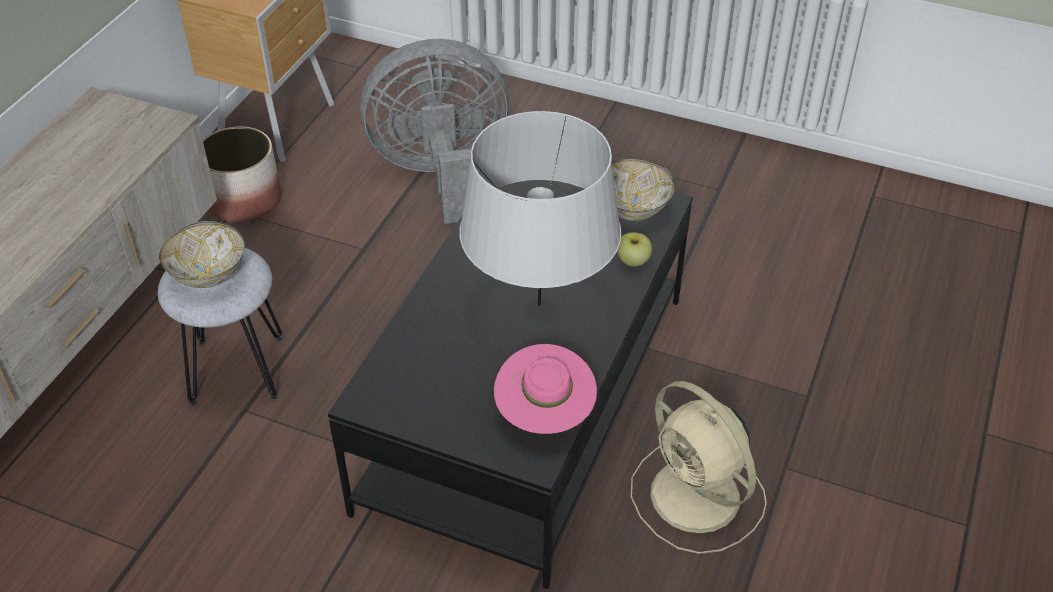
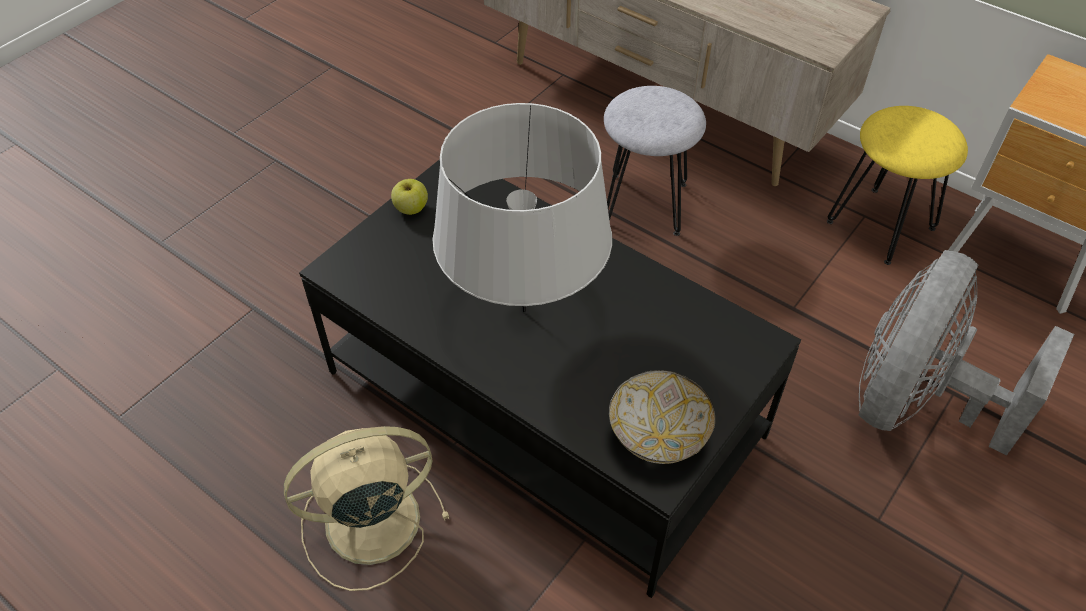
camera: 105 degrees right, 5 degrees up
(209, 273) = (658, 109): bowl -> none
(245, 200) = (881, 225): planter -> yellow stool
(446, 177) = (916, 402): grey fan -> grey fan turned 150 degrees counterclockwise
(544, 415) = (380, 285): pink hat -> none
(633, 261) = (564, 412): apple -> apple (411, 208)

